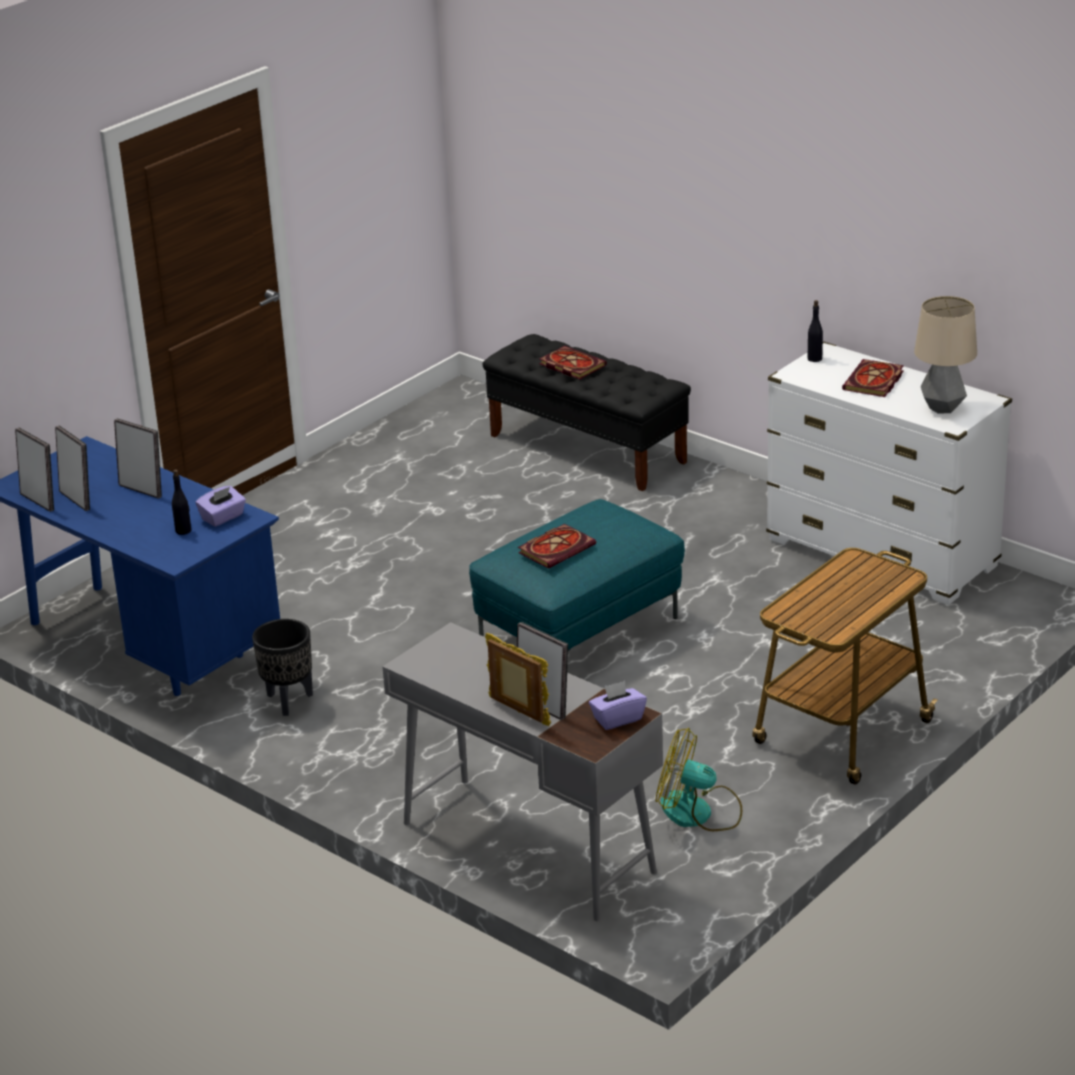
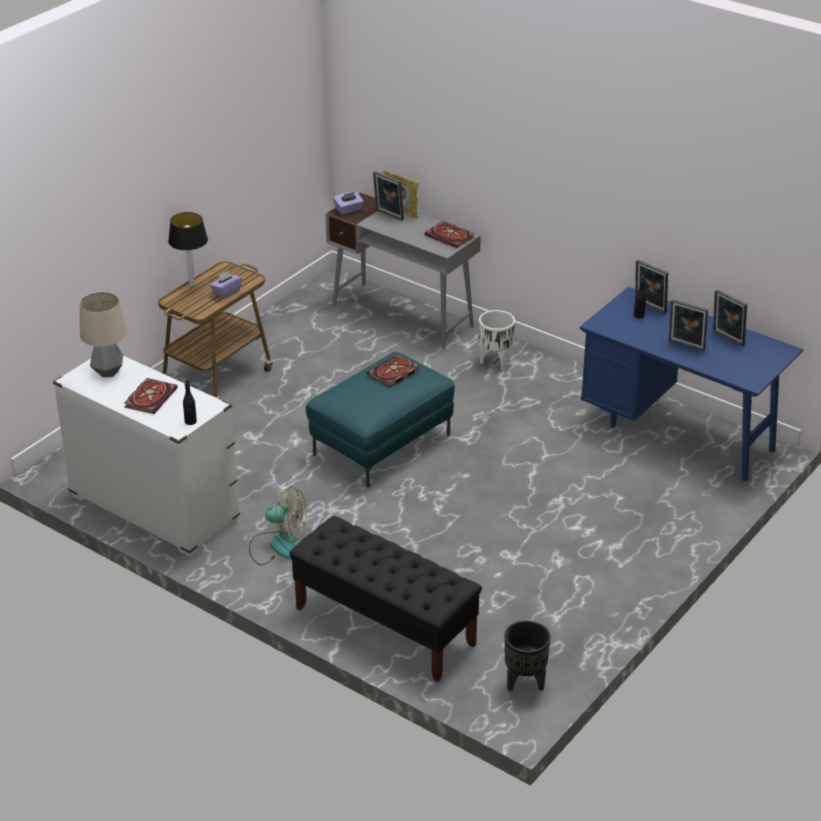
camera: 175 degrees right, 5 degrees up
(40, 501) = (753, 338): picture frame -> picture frame (649, 307)
(223, 517) = (617, 325): purple tissue box -> purple tissue box (226, 292)
(288, 701) = (566, 394): black planter -> black planter (525, 682)
(382, 756) = (495, 361): none -> white planter
(570, 365) = (397, 567): book -> book (451, 236)
(698, 812) = (308, 332): fan -> fan (278, 546)
(880, 601) = (191, 284): none -> table lamp

